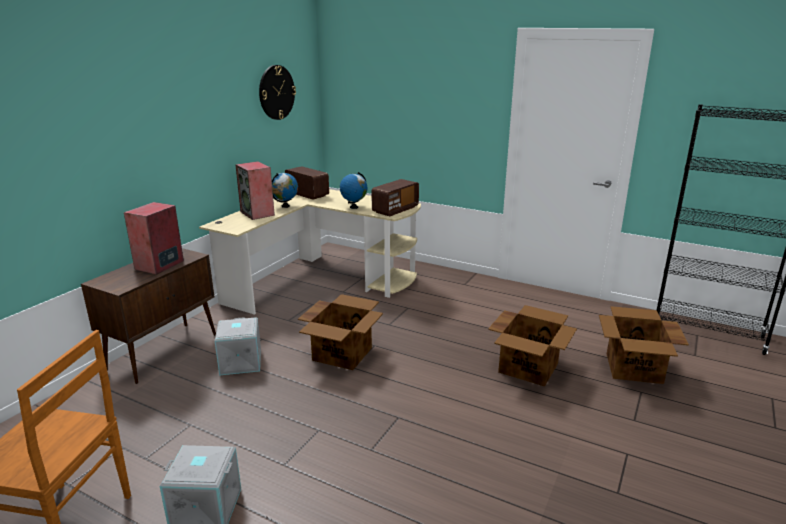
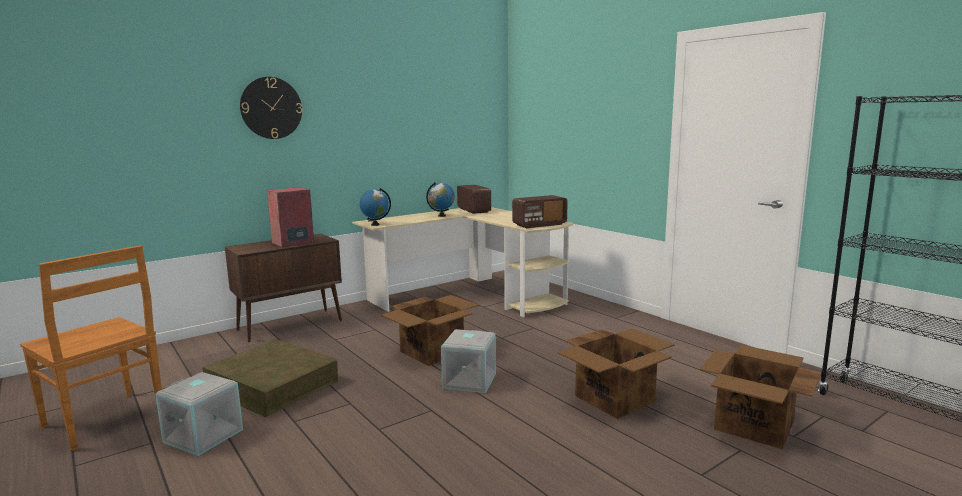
camera: 25 degrees right, 10 degrees down
(220, 430) = (272, 385): none -> brown storage box
(240, 362) = (339, 342): grey storage box -> grey storage box (468, 380)
(258, 213) = (411, 218): speaker -> none
(276, 92) = (453, 112): wall clock -> wall clock (271, 108)
(354, 207) = (502, 220): globe -> globe (375, 224)

